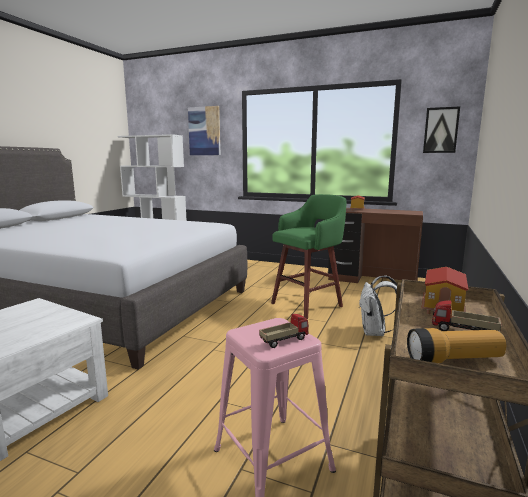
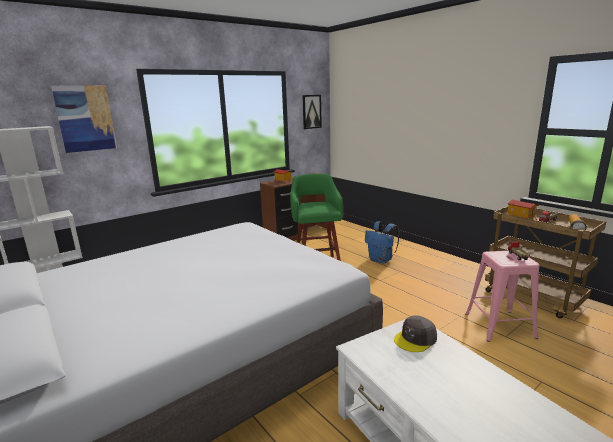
camera: 60 degrees left, 5 degrees up
(47, 322) = (415, 339): none -> grey cap
(375, 333) = (381, 260): white backpack -> blue backpack

